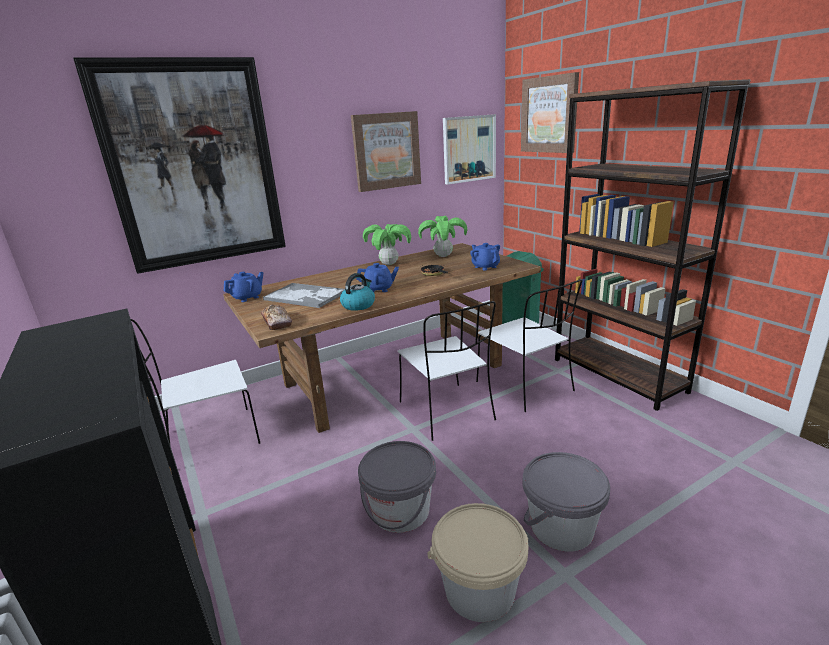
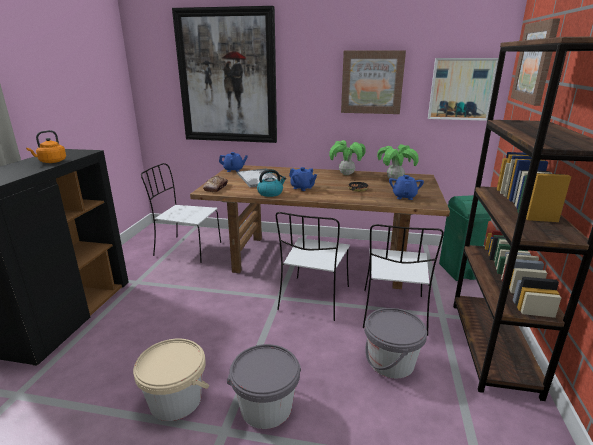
camera: 40 degrees right, 0 degrees up
(94, 348) = (51, 162): none -> orange kettle
(400, 511) = (205, 335): grey bucket -> grey bucket (391, 362)

